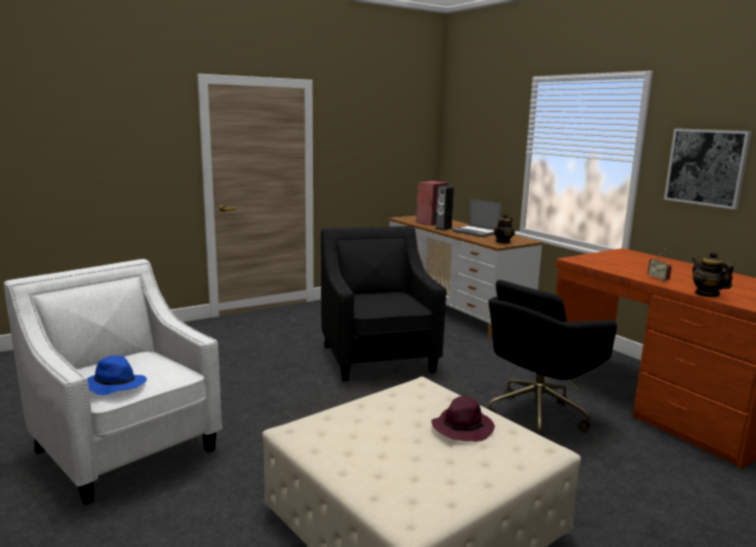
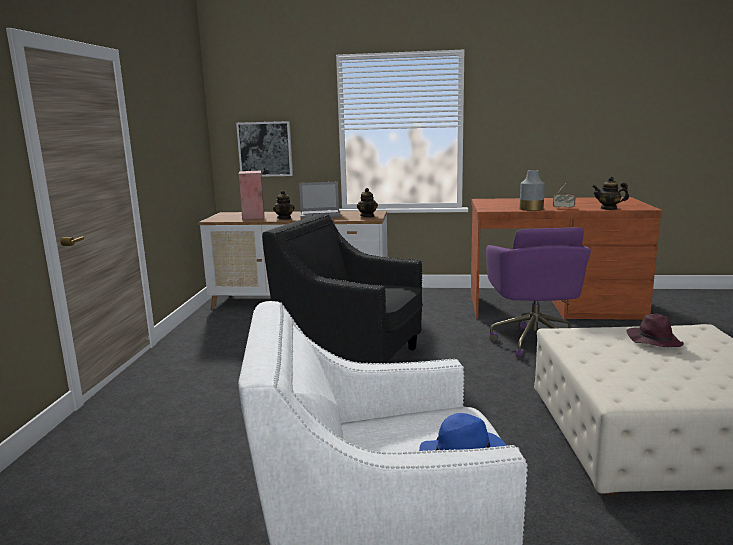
camera: 50 degrees left, 0 degrees up
(443, 228) = (284, 218): speaker -> teapot
(539, 415) = (532, 342): black office chair -> purple office chair
(618, 270) = (531, 209): none -> grey vase
(706, 167) = (521, 124): picture -> picture (265, 149)

